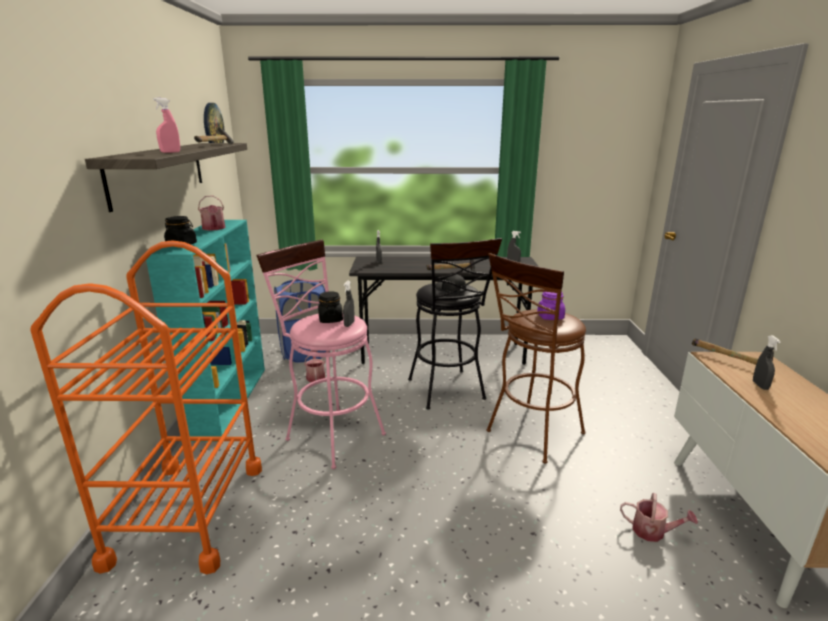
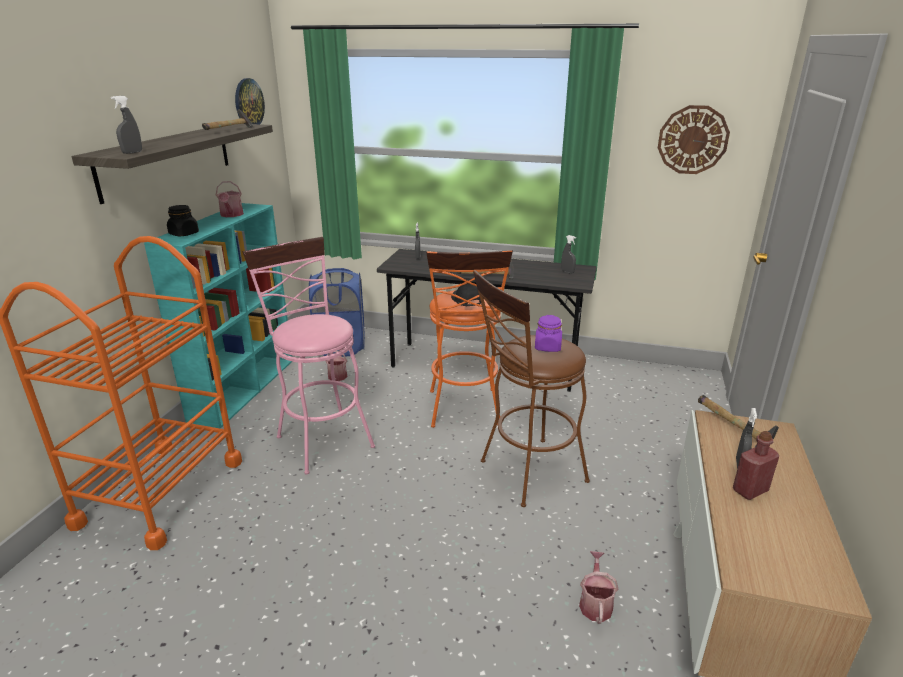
camera: 15 degrees right, 5 degrees up
(170, 152) = (162, 145): pink spray bottle -> none
(330, 319) = (316, 323): black jar -> none
(349, 324) = (330, 331): grey spray bottle -> grey spray bottle (132, 152)
(448, 392) = (465, 411): black stool -> orange stool
(599, 149) = (692, 140): none -> wall clock
(653, 532) = (595, 603): watering can -> watering can turned 120 degrees counterclockwise
(785, 403) = (750, 490): none -> red bottle

